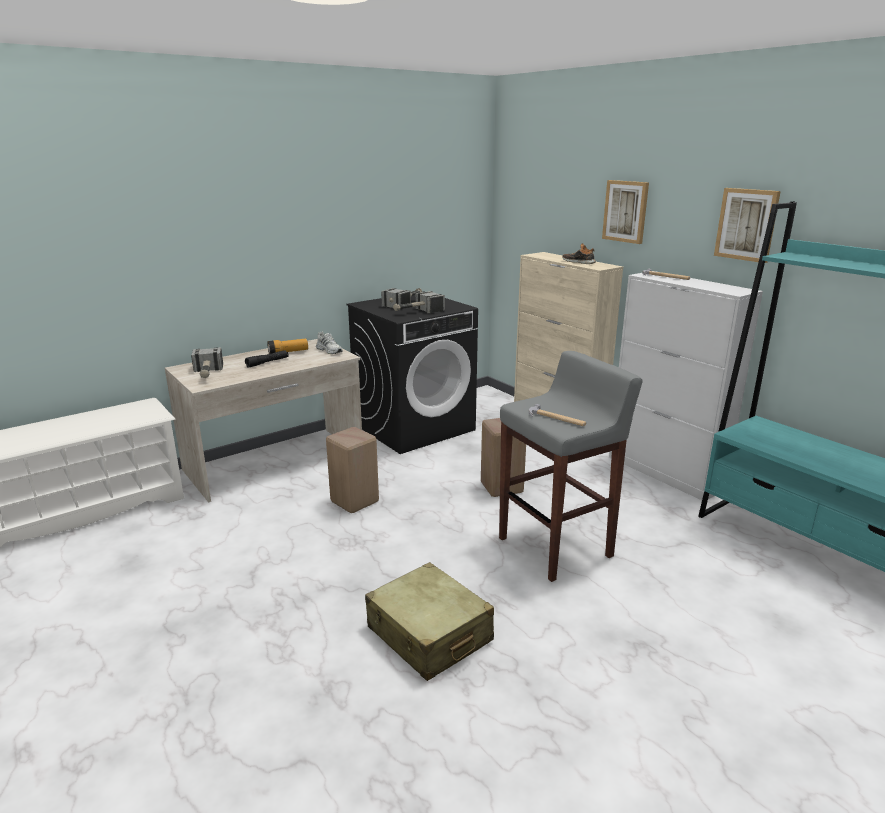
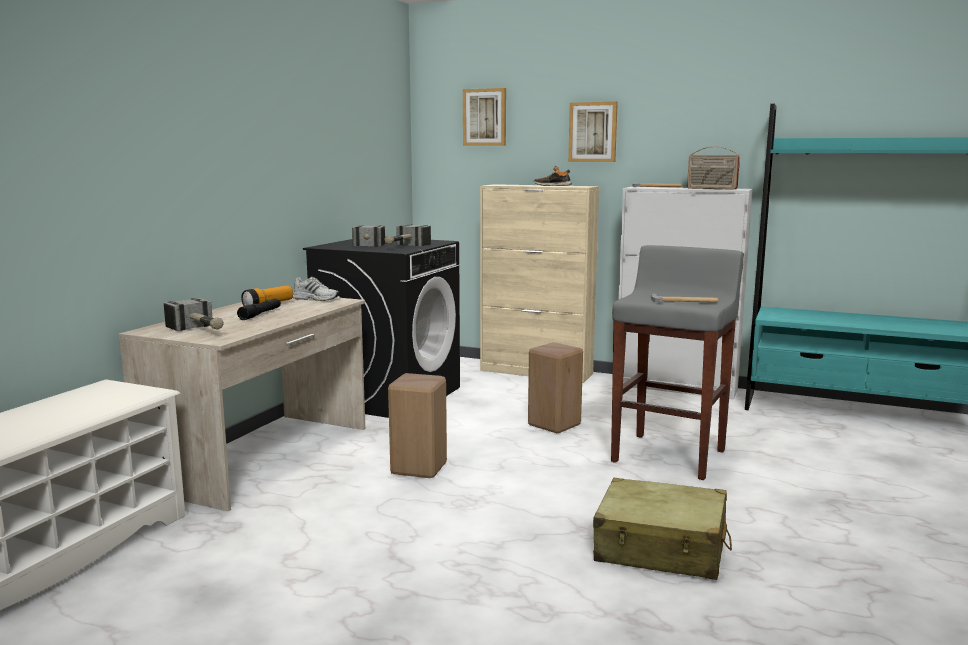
camera: 30 degrees left, 10 degrees down
(710, 287) = (711, 188): none -> radio
(747, 224) = (727, 131): picture -> picture (485, 117)

